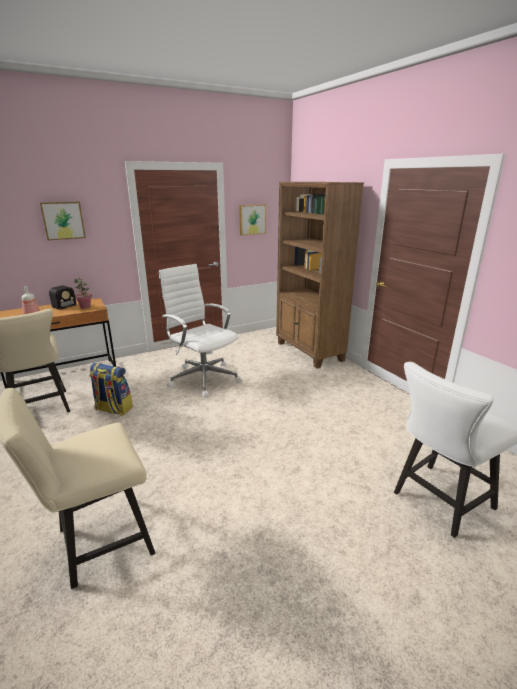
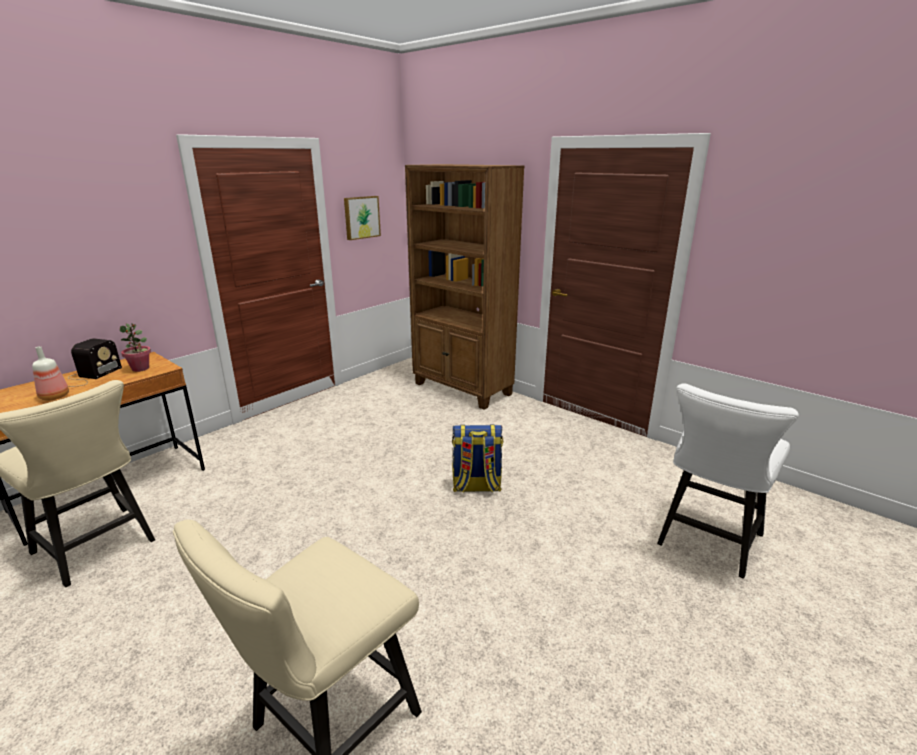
camera: 20 degrees left, 0 degrees up
(63, 220) = (81, 231): picture -> none
(113, 409) = (228, 521): backpack -> backpack (476, 486)
(203, 378) = (340, 448): white office chair -> none

